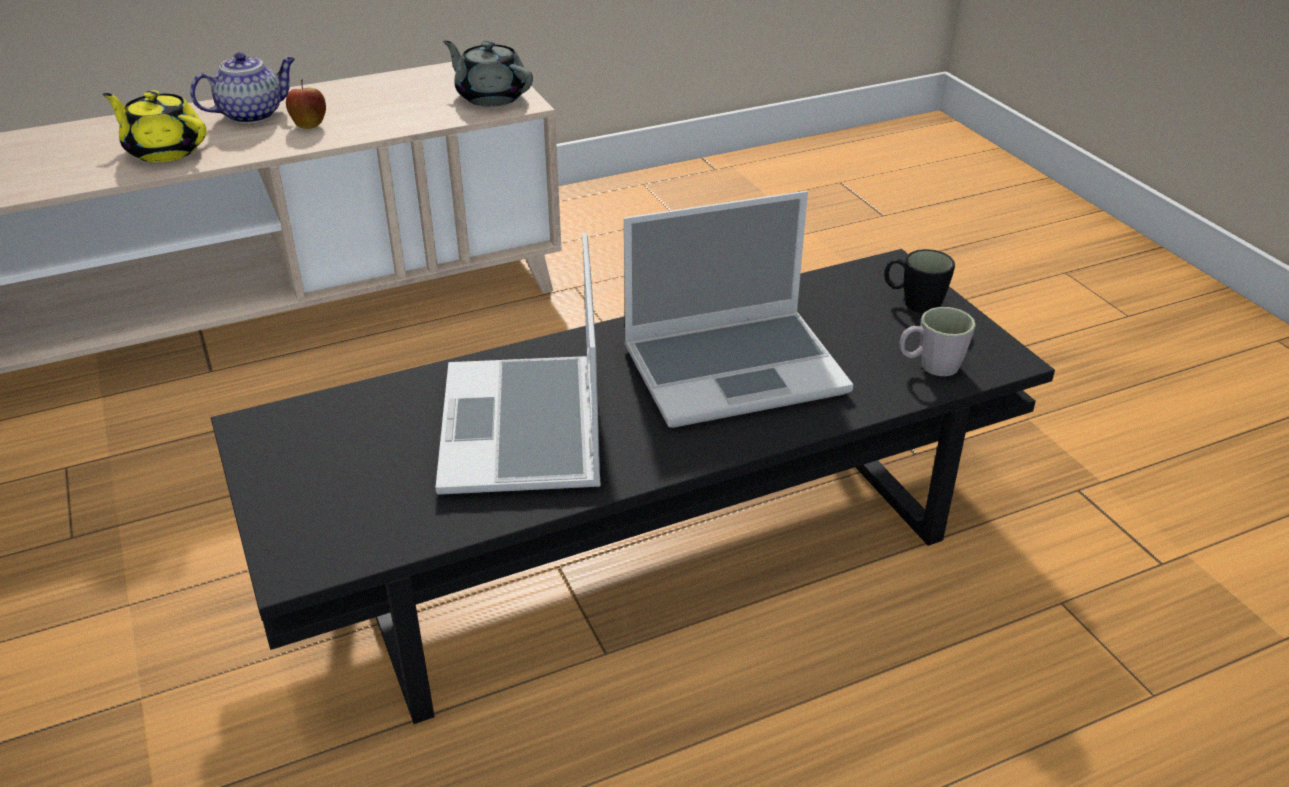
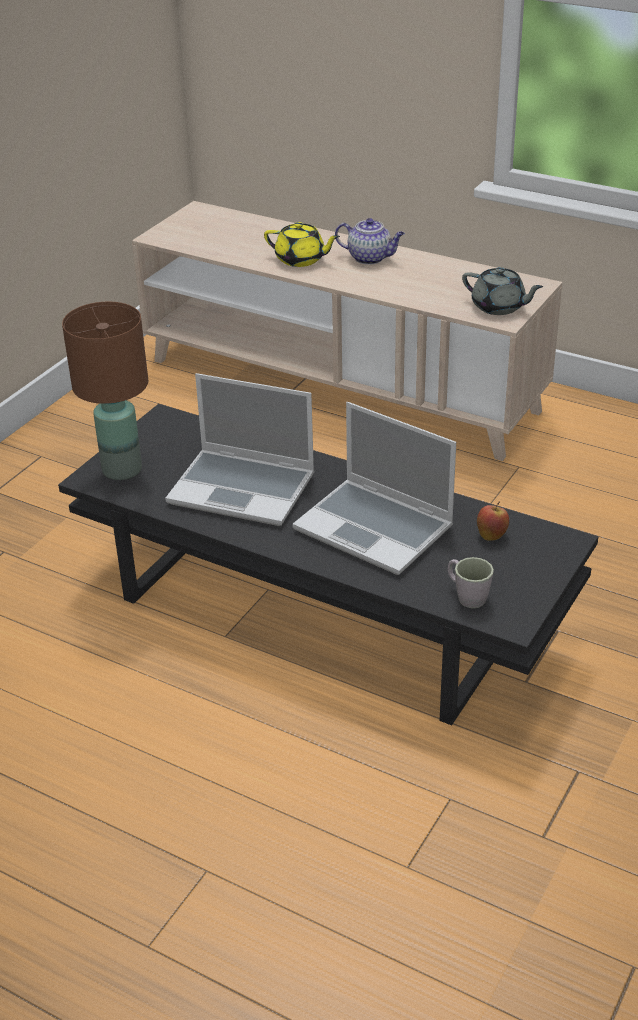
camera: 55 degrees right, 0 degrees up
(165, 150) = (301, 260): yellow teapot -> yellow teapot turned 120 degrees clockwise
(309, 125) = (383, 278): apple -> apple (491, 535)
(319, 522) = (121, 469): none -> brown table lamp
(491, 96) = (499, 307): grey teapot -> grey teapot turned 120 degrees clockwise
(525, 430) = (244, 489): laptop -> laptop turned 120 degrees counterclockwise
(913, 302) = (533, 564): black mug -> none

